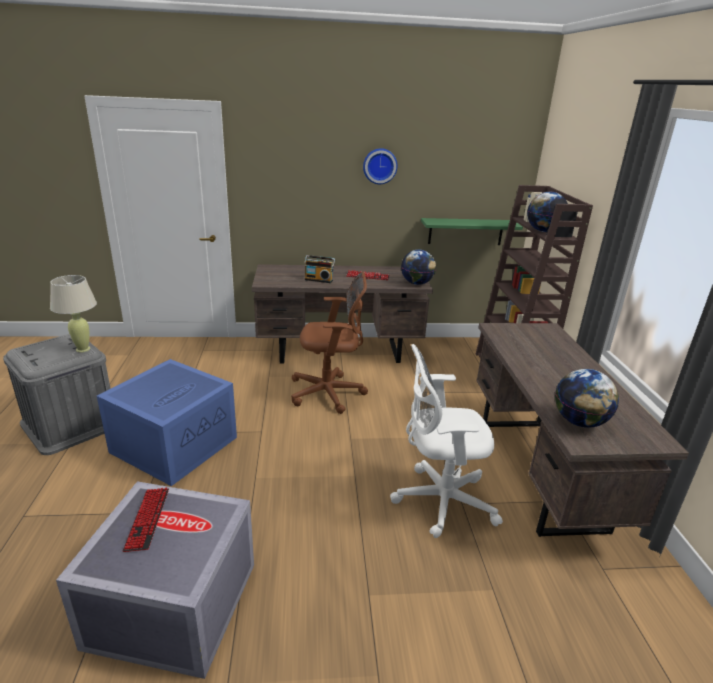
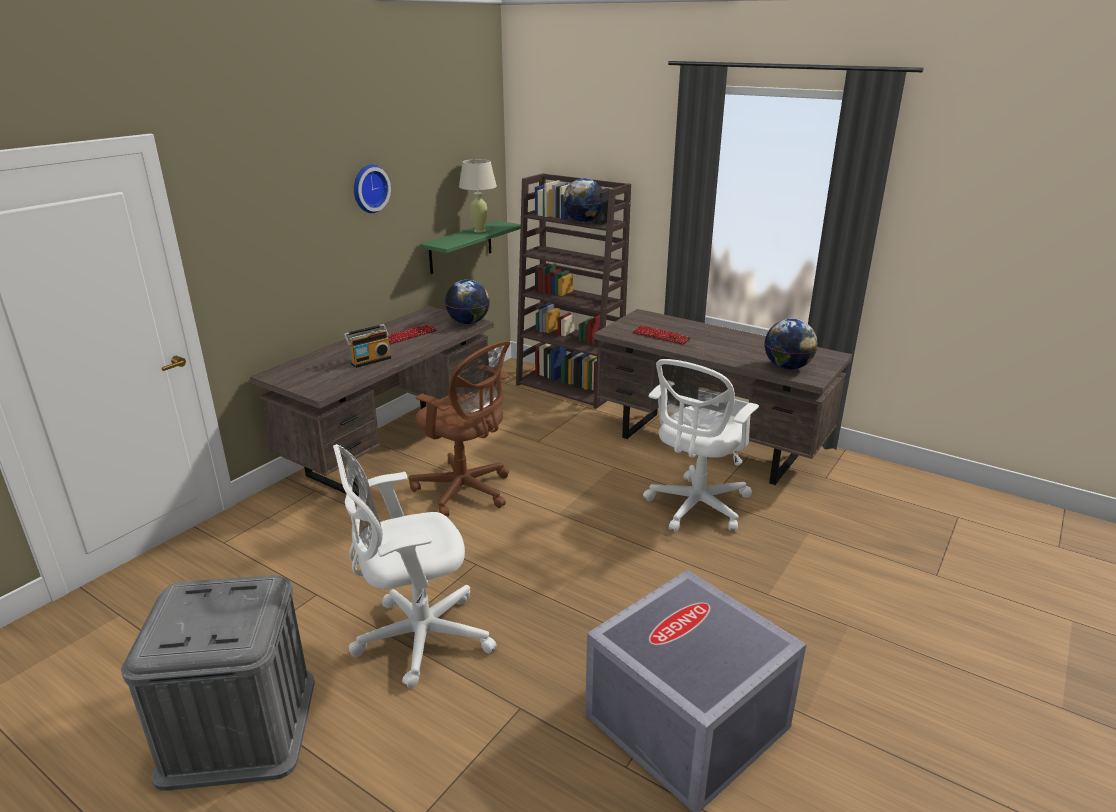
camera: 50 degrees left, 0 degrees up
(83, 349) = (248, 586): beige table lamp -> beige table lamp (479, 231)
(147, 519) = (661, 641): keyboard -> keyboard (661, 336)
(174, 443) = (416, 638): blue storage box -> white office chair
(330, 393) = (465, 491): brown office chair -> brown office chair turned 90 degrees clockwise

